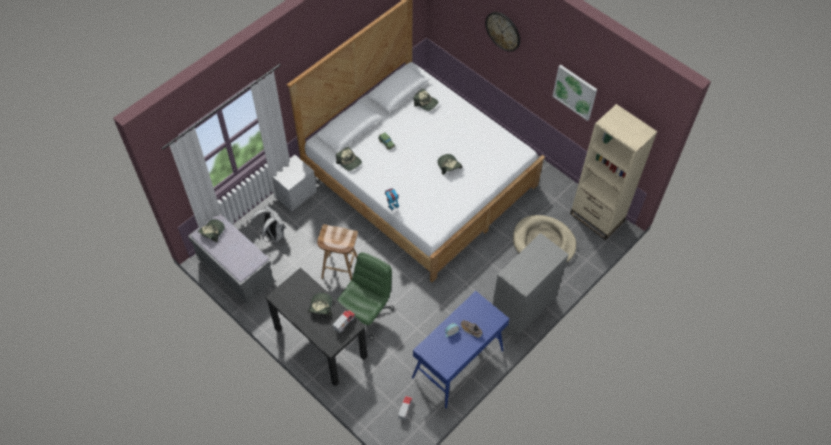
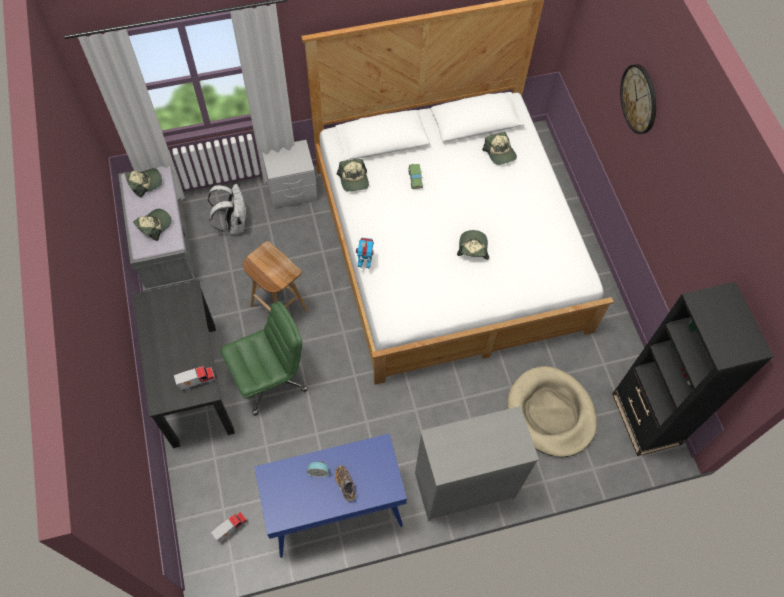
camera: 30 degrees right, 5 degrees up
(320, 306) = (186, 343): cap -> cap (154, 225)
(575, 92) = (691, 233): picture -> none
(597, 217) = (645, 419): beige bookcase -> black bookcase

